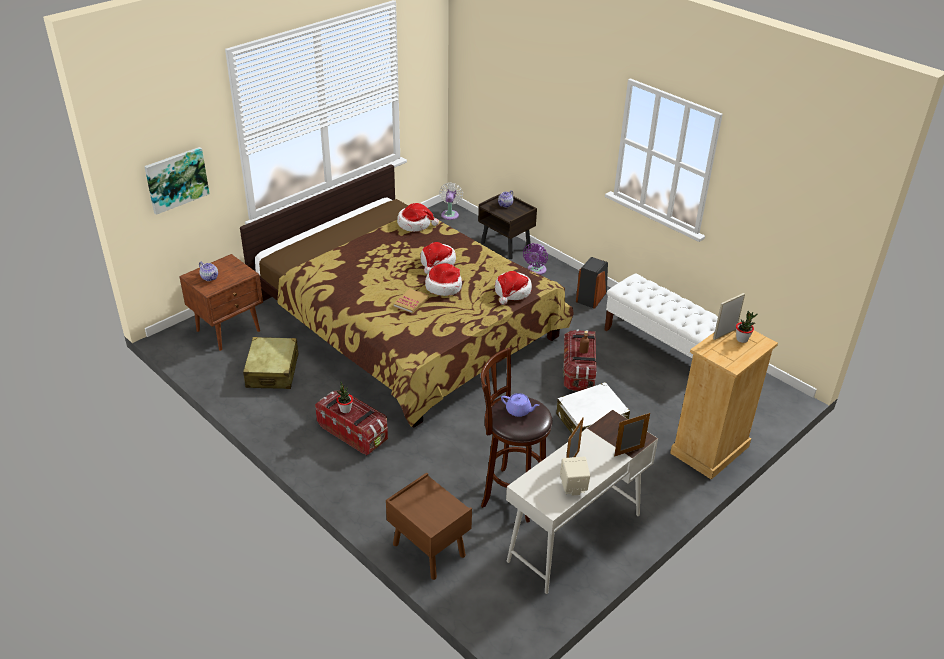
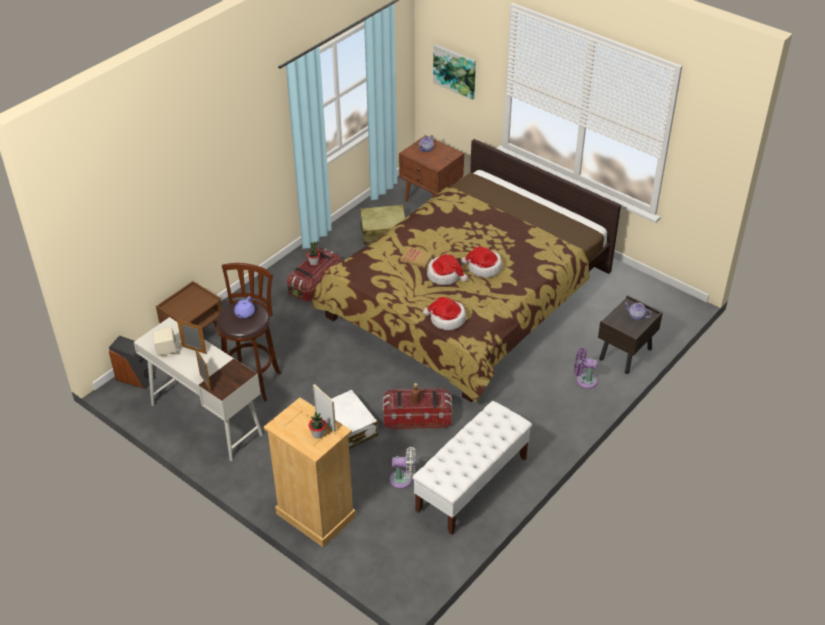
camera: 85 degrees right, 5 degrees up
(415, 224) = (548, 247): hat -> none
(450, 214) = (673, 307): white fan -> white fan (403, 479)
(592, 297) = (547, 426): speaker -> speaker (136, 377)

